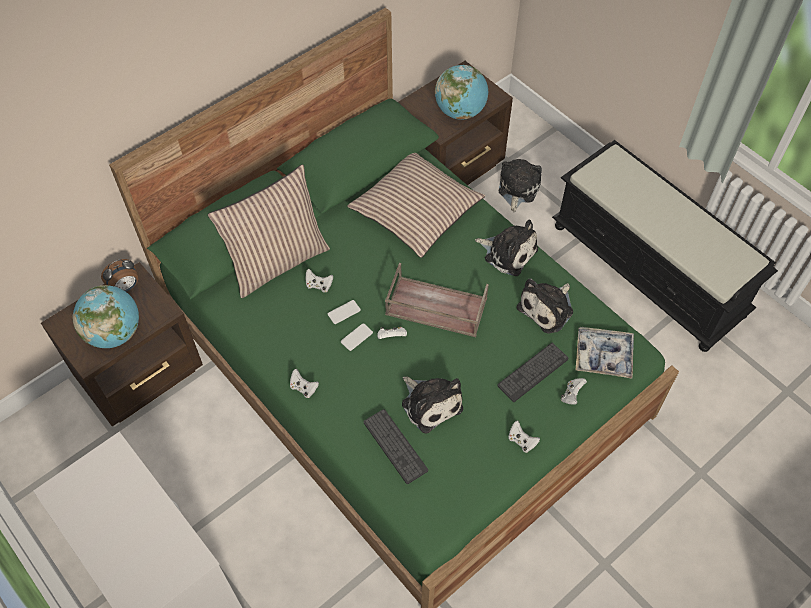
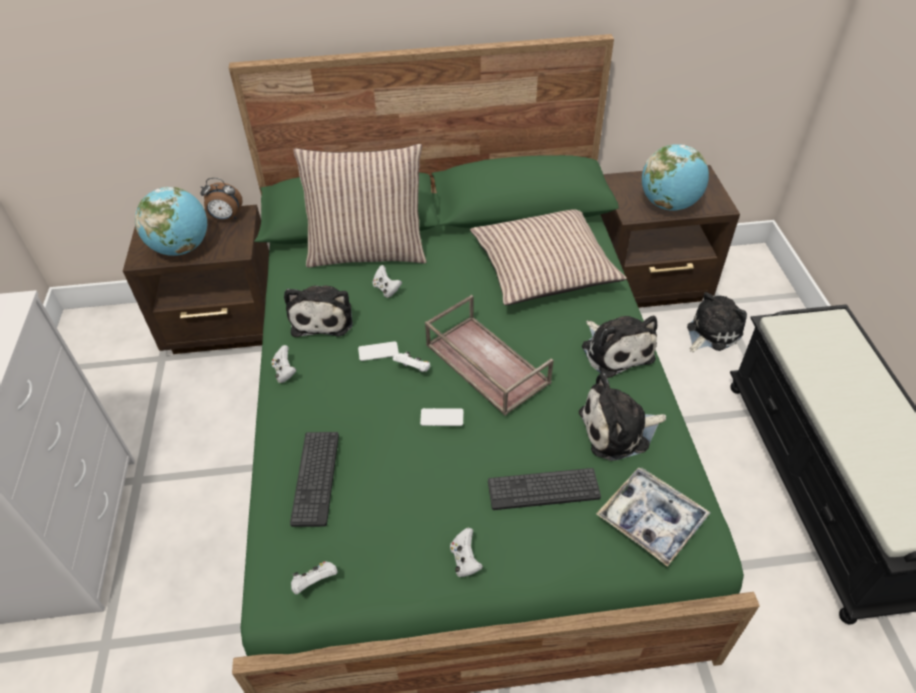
camera: 35 degrees right, 10 degrees down
(344, 312) = (387, 323): phone -> phone (442, 417)
(430, 403) = (394, 456): plush toy -> plush toy (323, 317)
(571, 395) = (571, 542): white game controller -> white game controller (315, 582)

